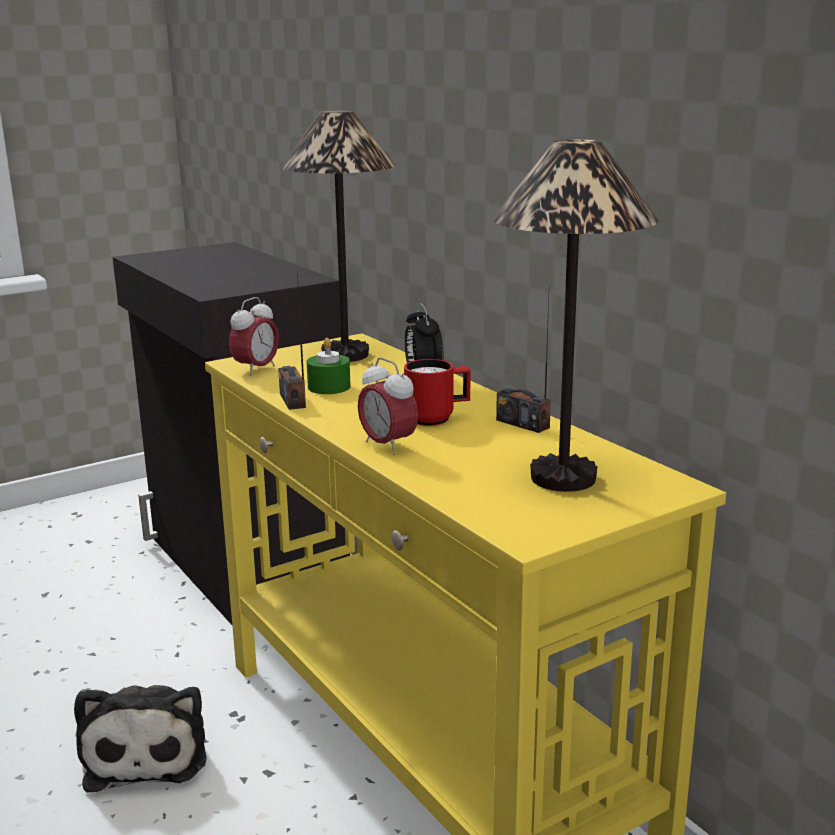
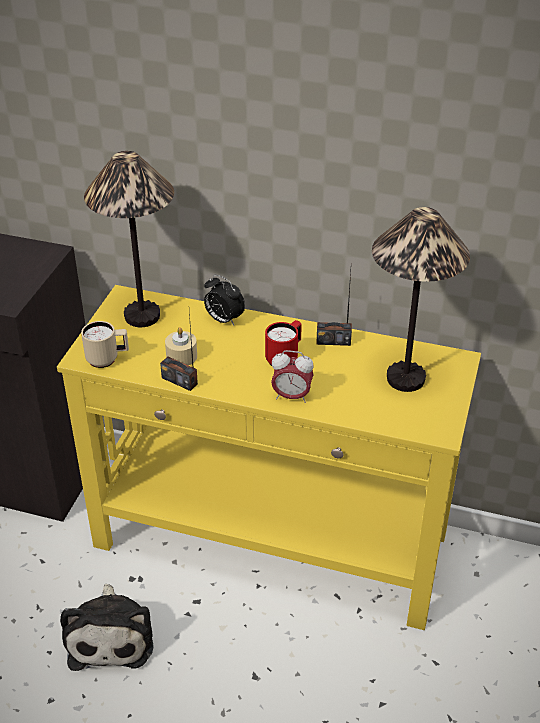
camera: 40 degrees left, 20 degrees up
(147, 753) = (111, 635): plush toy -> plush toy turned 45 degrees clockwise
(256, 370) = (107, 359): alarm clock -> beige mug
(329, 387) = (181, 356): green candle -> beige candle

